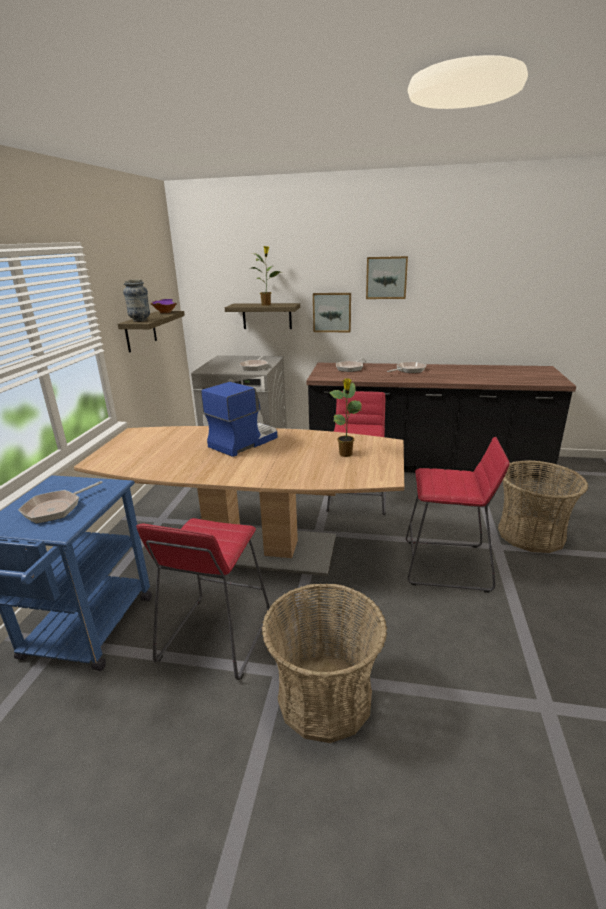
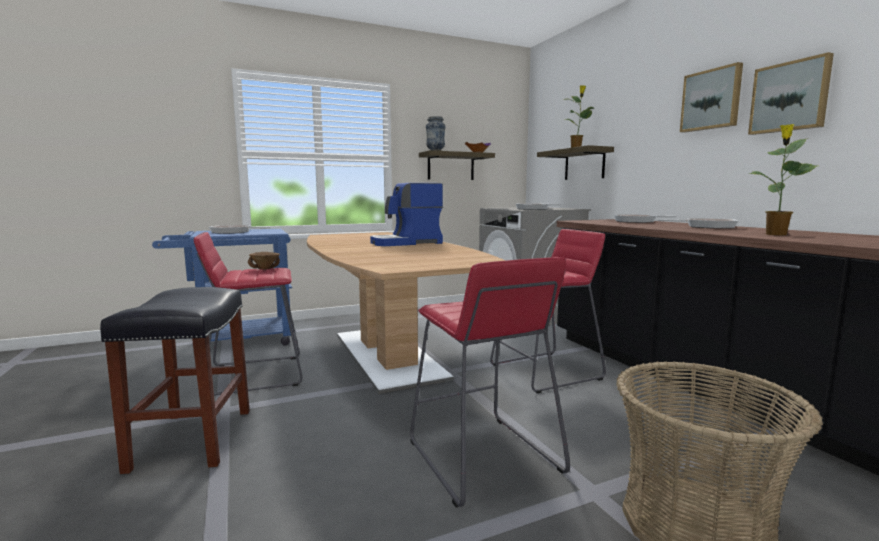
camera: 55 degrees right, 15 degrees down
(192, 530) = (264, 269): none -> brown bowl
(243, 441) = (406, 243): coffee machine -> coffee machine turned 150 degrees clockwise
(324, 697) = (192, 438): basket -> black stool
(332, 312) = (644, 155): picture -> picture (790, 97)
(345, 454) = (429, 257): potted plant -> potted plant (775, 234)

